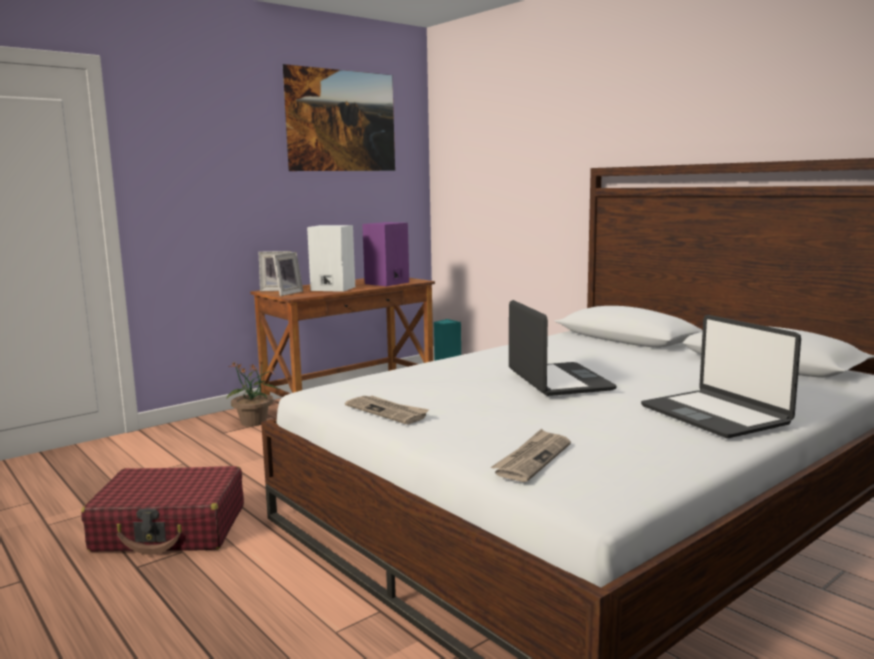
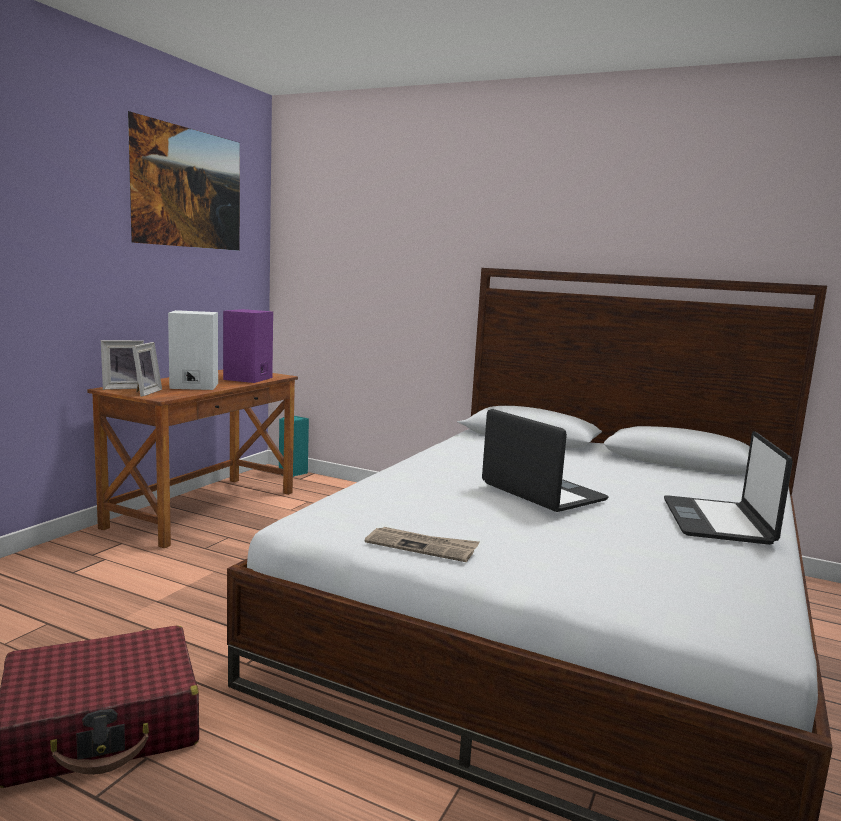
camera: 25 degrees left, 0 degrees up
(254, 422) = (105, 553): potted plant -> none
(532, 458) = (643, 592): newspaper -> none
(715, 415) = (718, 522): laptop -> laptop turned 60 degrees clockwise

